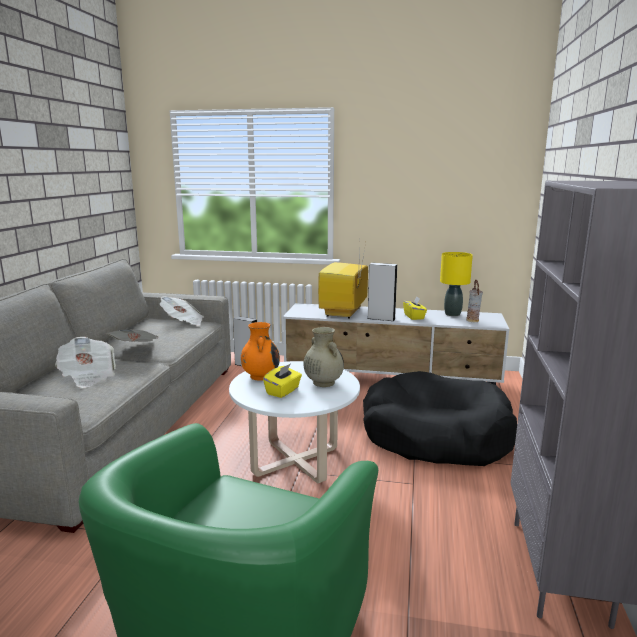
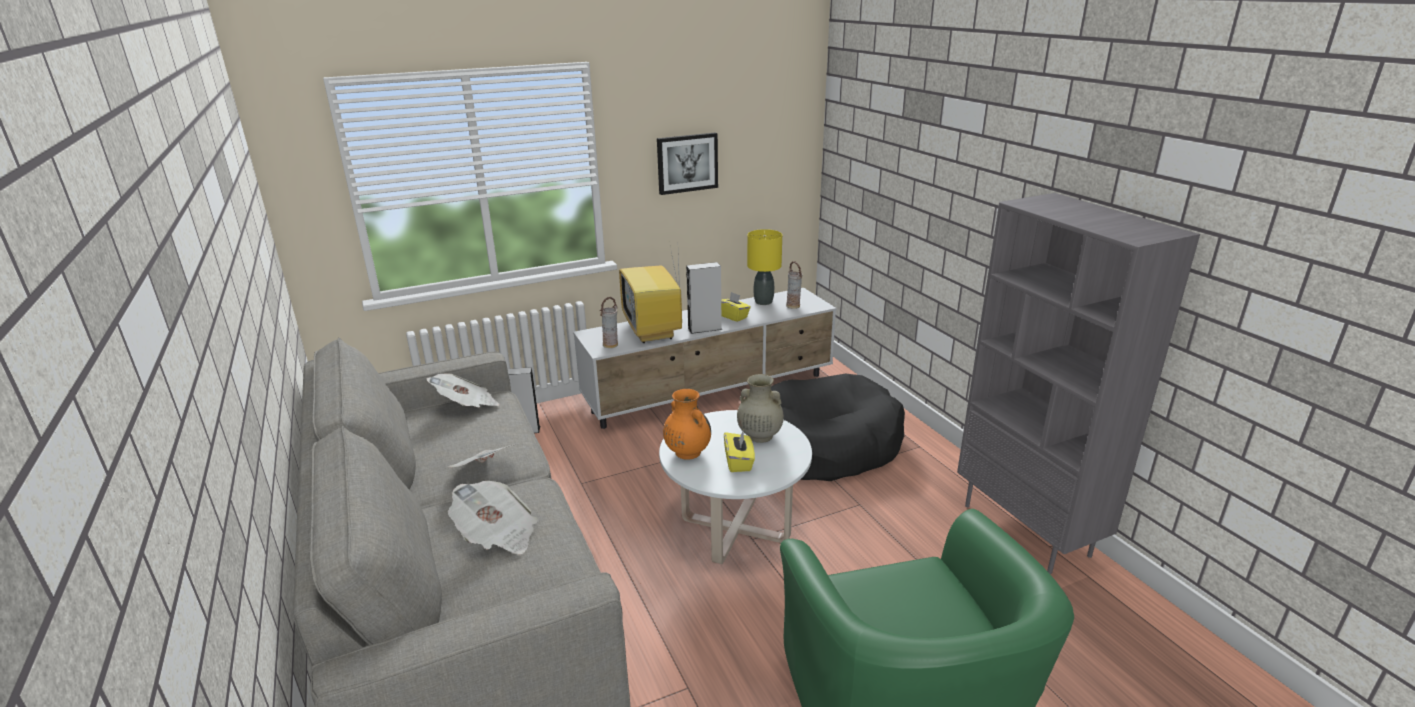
camera: 35 degrees left, 10 degrees up
(304, 313) = (611, 345): none -> vase
(406, 191) = (687, 163): none -> picture

